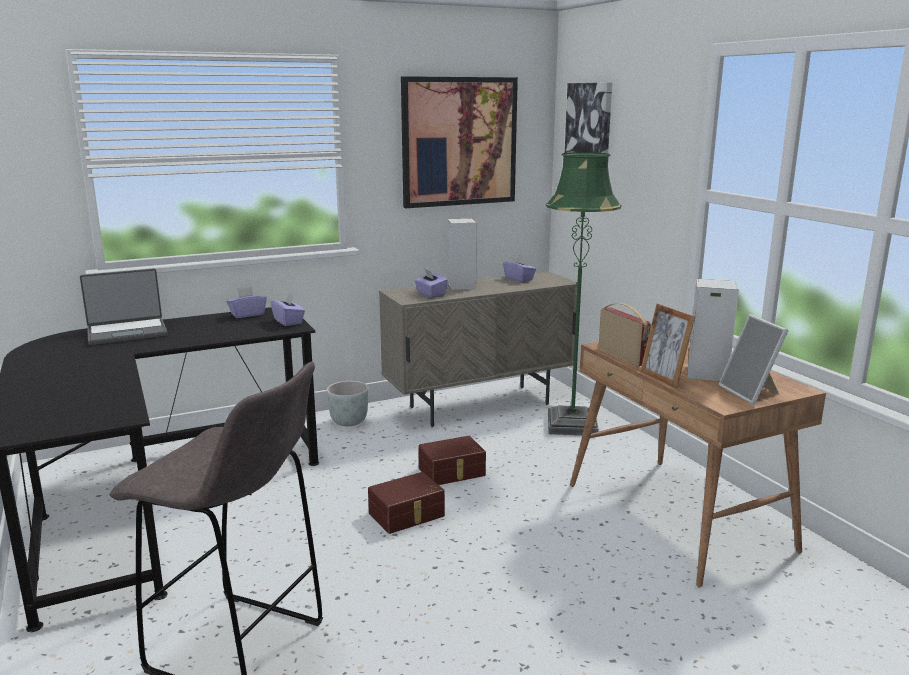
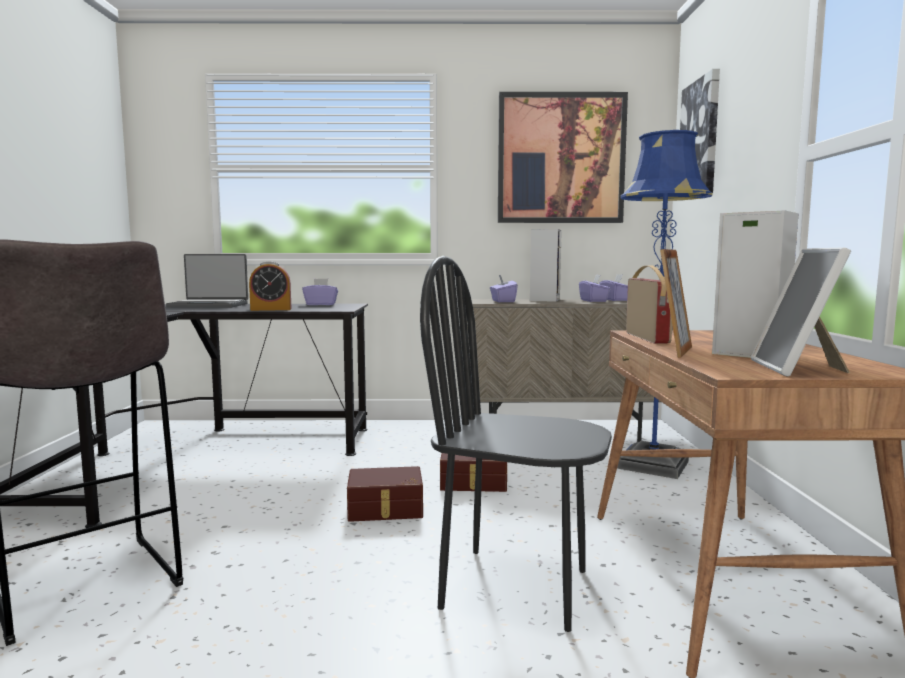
camera: 25 degrees right, 10 degrees down
(222, 336) = (271, 309): none -> alarm clock
(288, 321) = (343, 308): purple tissue box -> purple tissue box (594, 301)
(349, 422) = (419, 430): grey planter -> none
(561, 556) = (515, 587): none -> black chair
(572, 425) = (653, 465): green floor lamp -> blue floor lamp
(663, 378) = (674, 351): picture frame -> picture frame turned 150 degrees counterclockwise

